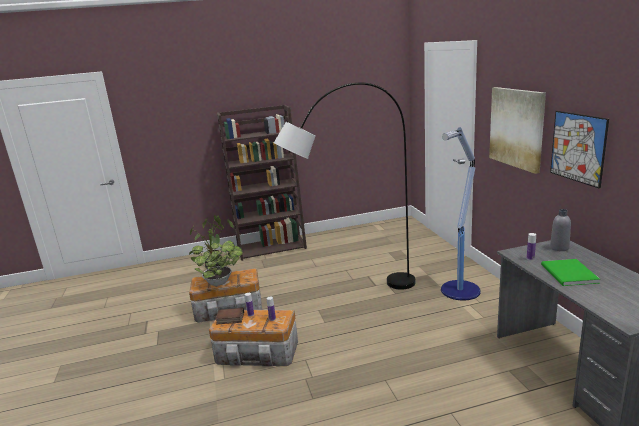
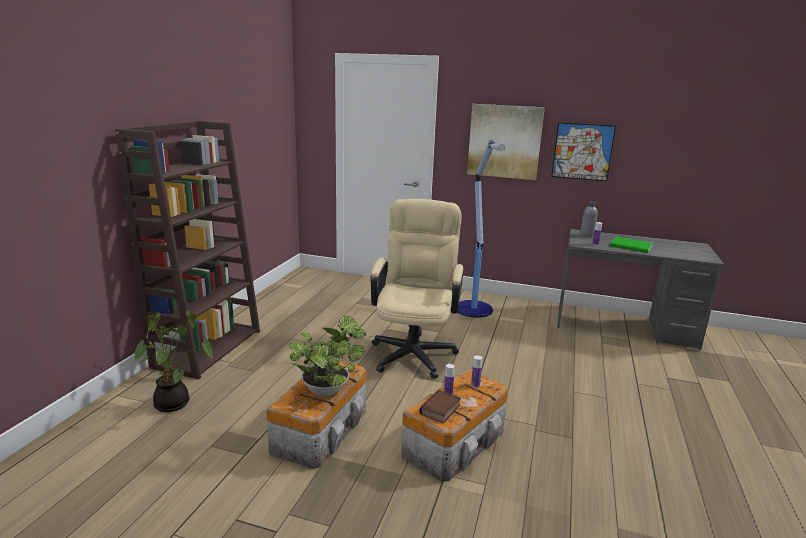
camera: 60 degrees left, 0 degrees up
(353, 296) = (414, 350): grey floor lamp -> beige office chair

